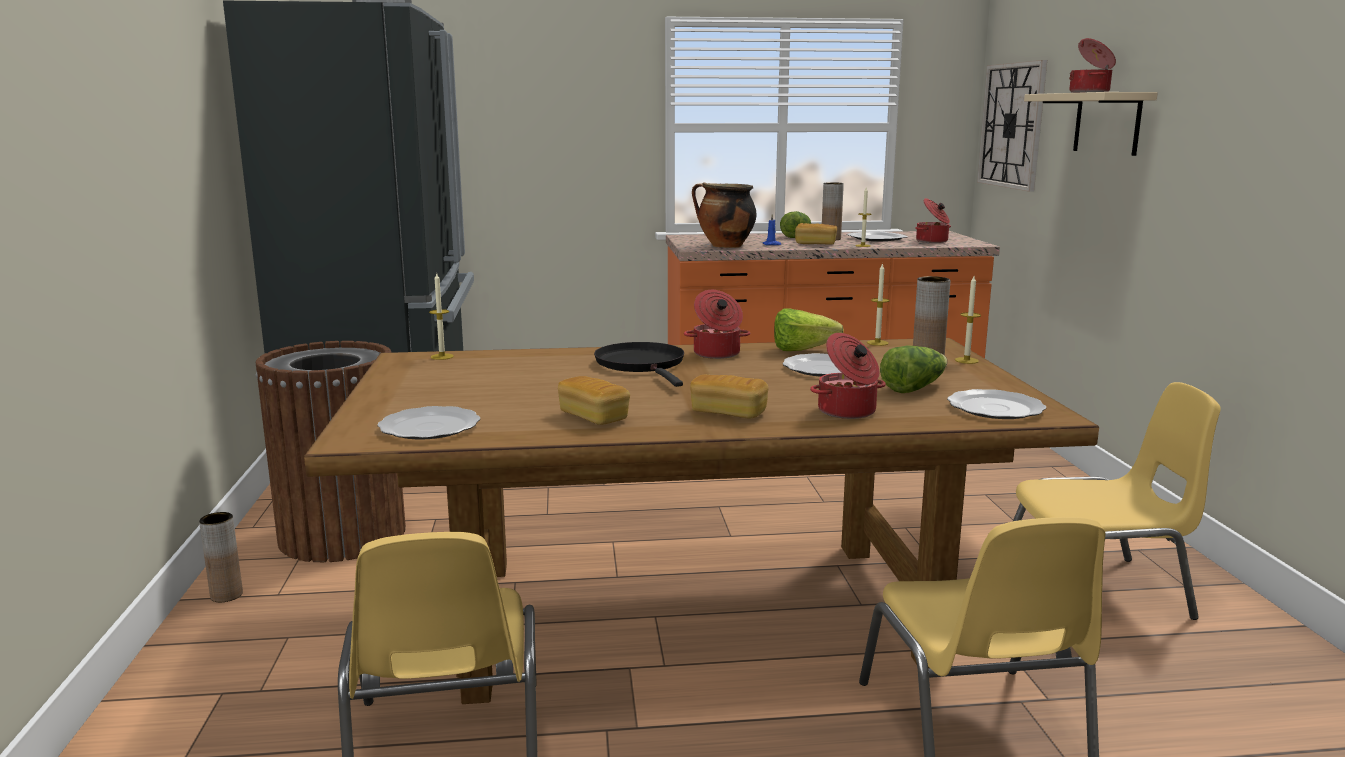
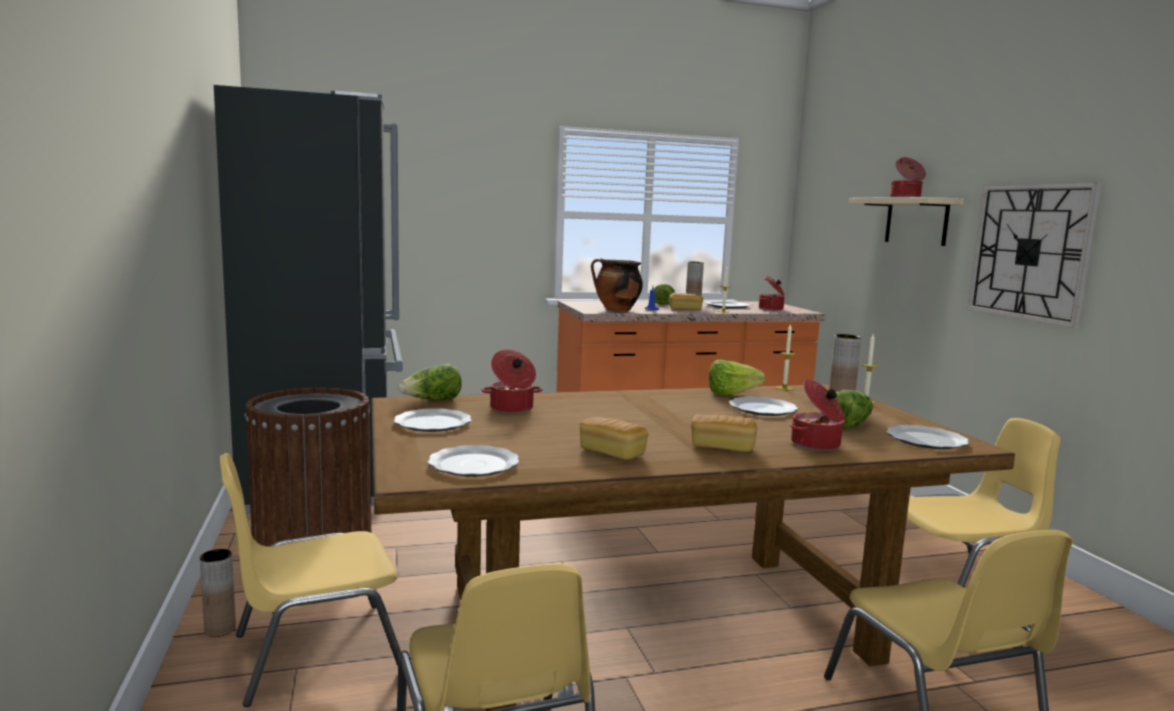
camera: 10 degrees left, 5 degrees down
(311, 623) = (314, 652): none -> yellow chair
(421, 382) = (431, 423): none -> plate
(442, 356) = (432, 401): candle -> lettuce
(642, 365) = (613, 407): black frying pan -> none
(716, 354) = (666, 397): cooking pot -> cooking pot (511, 409)
(1012, 125) = (824, 222): wall clock -> wall clock (1030, 252)

